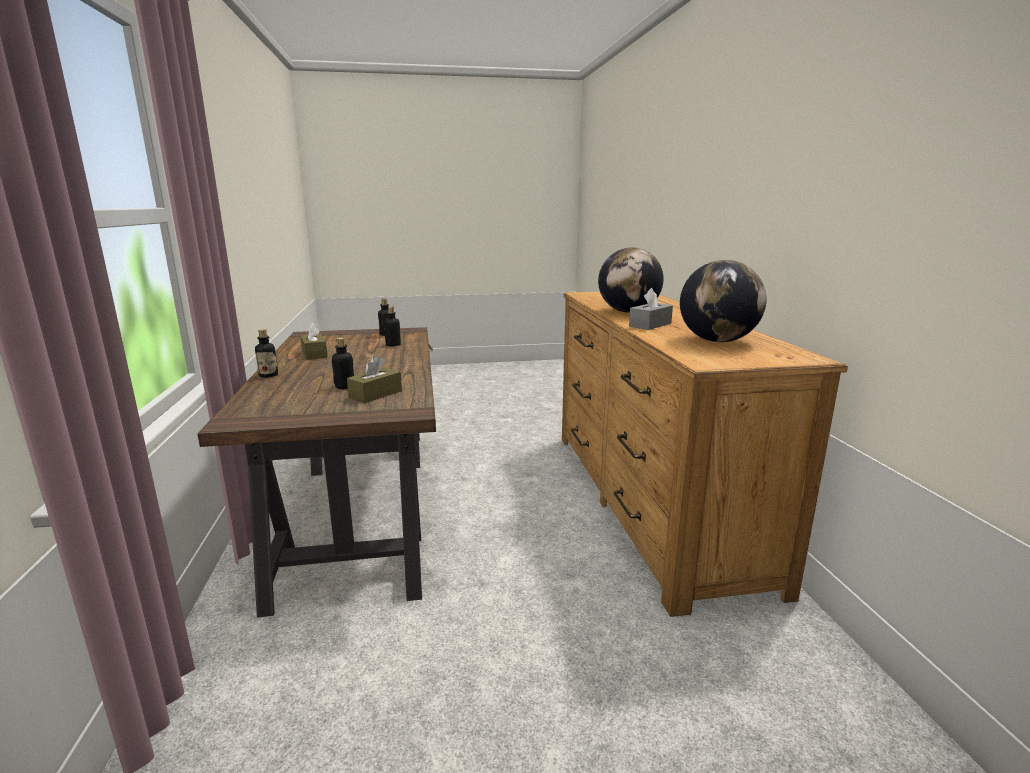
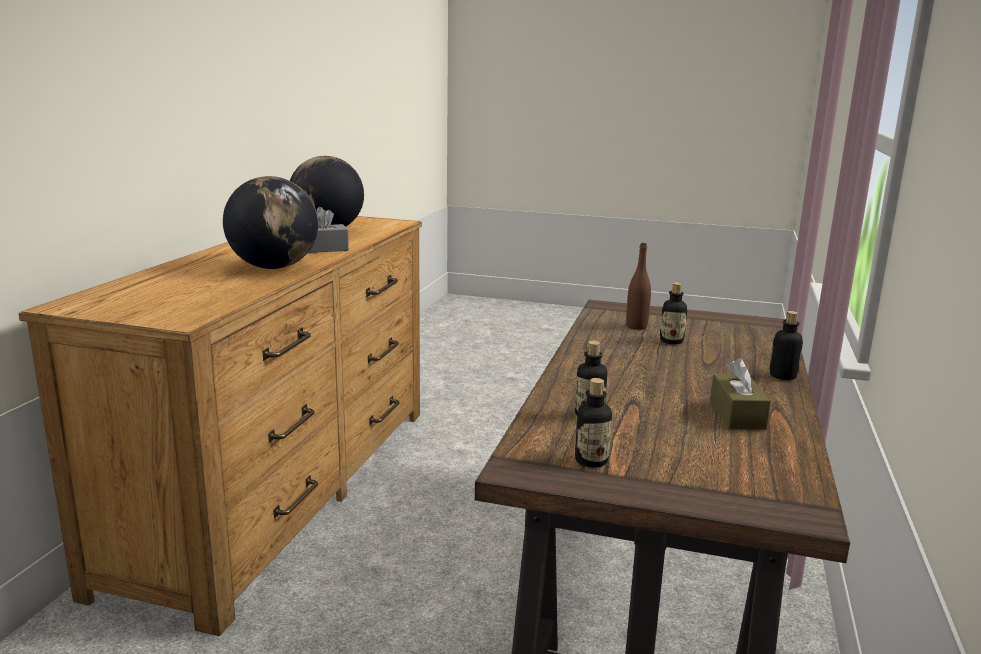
camera: 155 degrees left, 0 degrees up
(375, 394) = (636, 326): brown tissue box -> brown bottle

